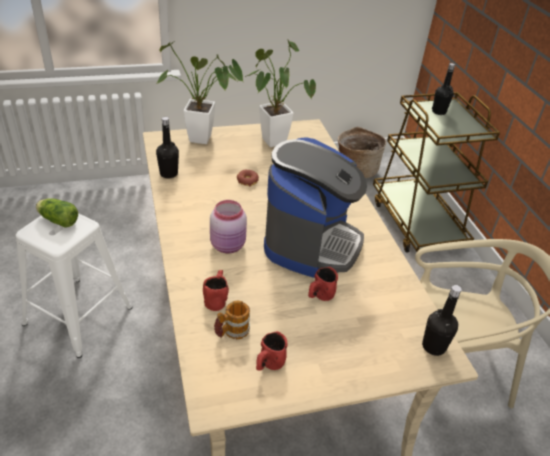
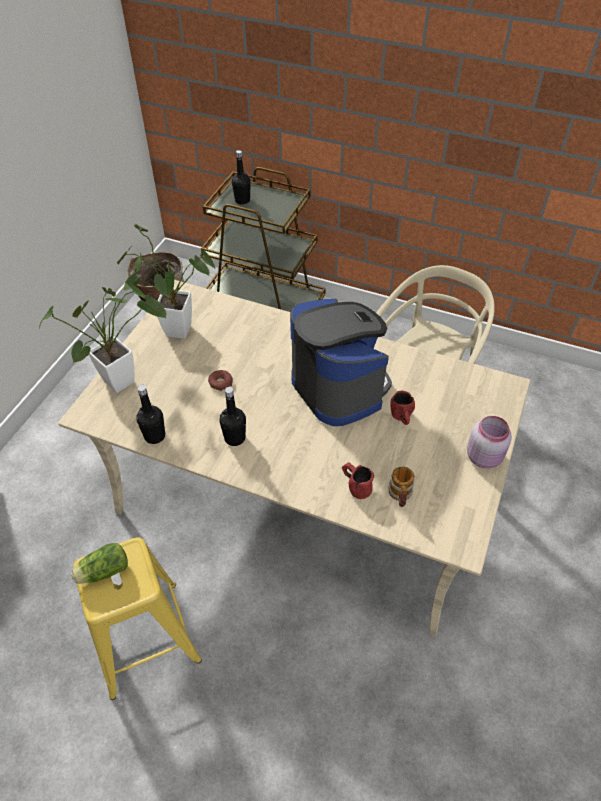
camera: 50 degrees left, 10 degrees up
(78, 314) = (143, 637): white stool -> yellow stool
(228, 245) = (298, 444): pink jar -> pink jar (484, 456)
(268, 365) = (449, 490): red mug -> none
(433, 346) = (493, 385): black bottle -> black bottle (235, 438)

